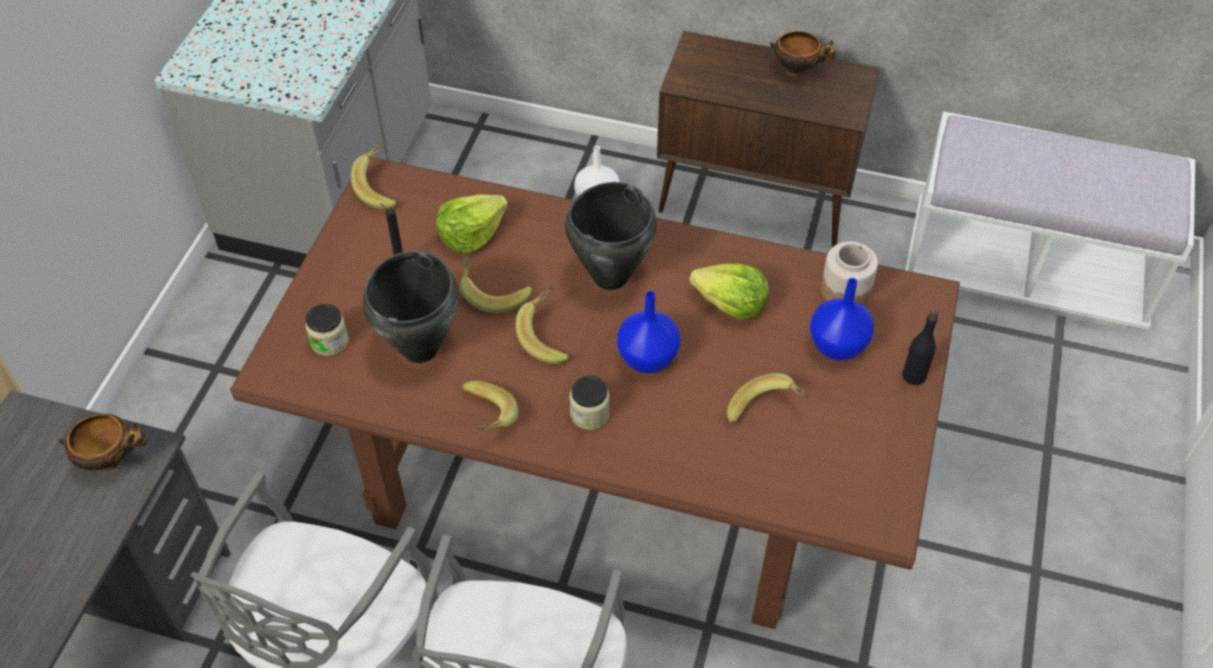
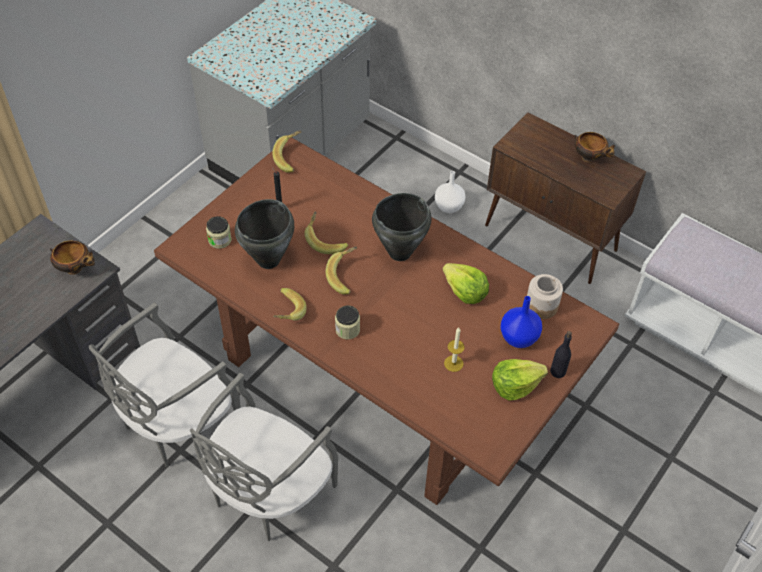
camera: 20 degrees right, 0 degrees up
(471, 235) = (329, 202): lettuce -> lettuce (515, 385)
(647, 359) = (397, 309): blue vase -> none
(766, 412) = (453, 363): banana -> candle

